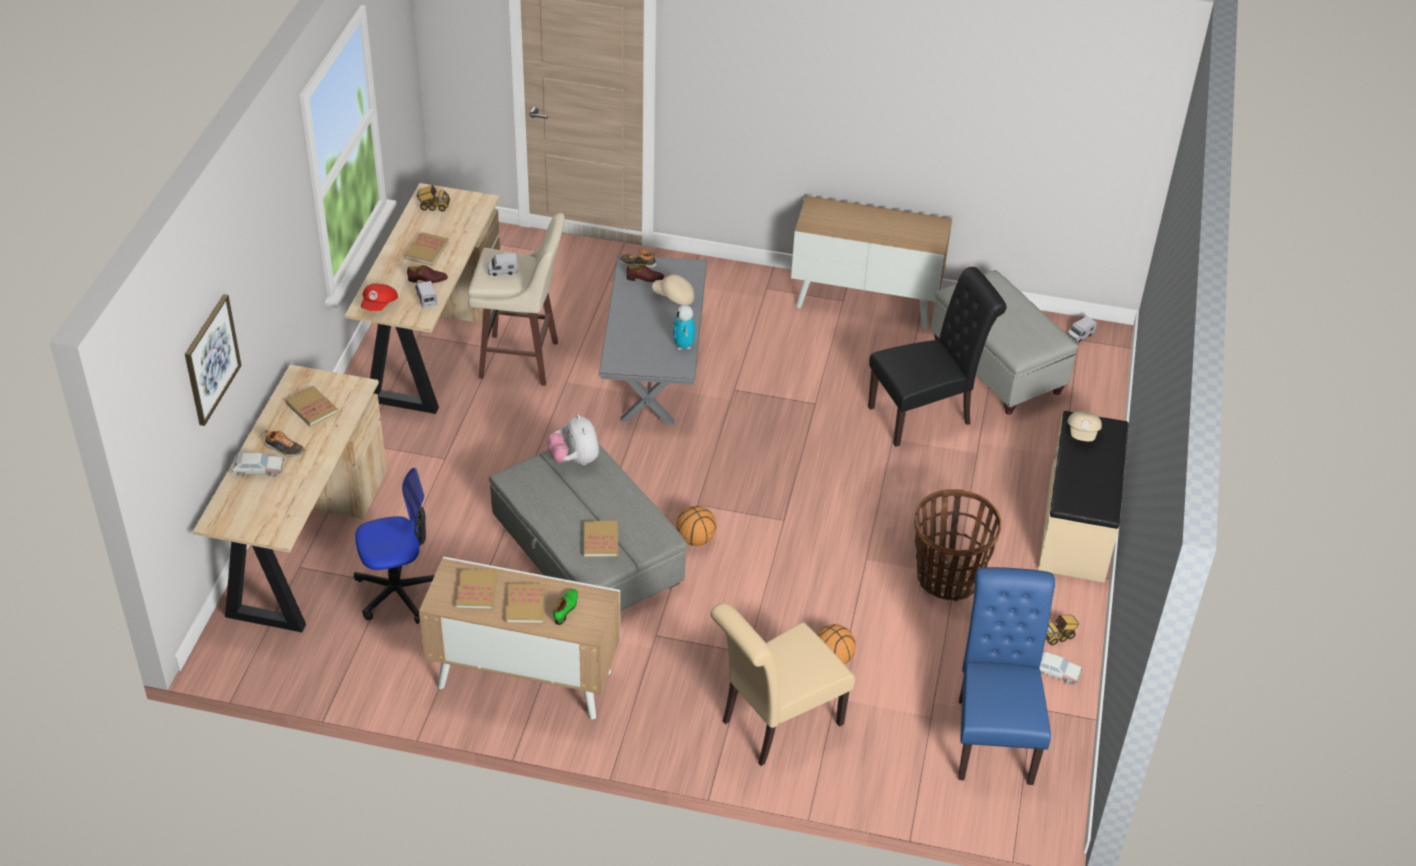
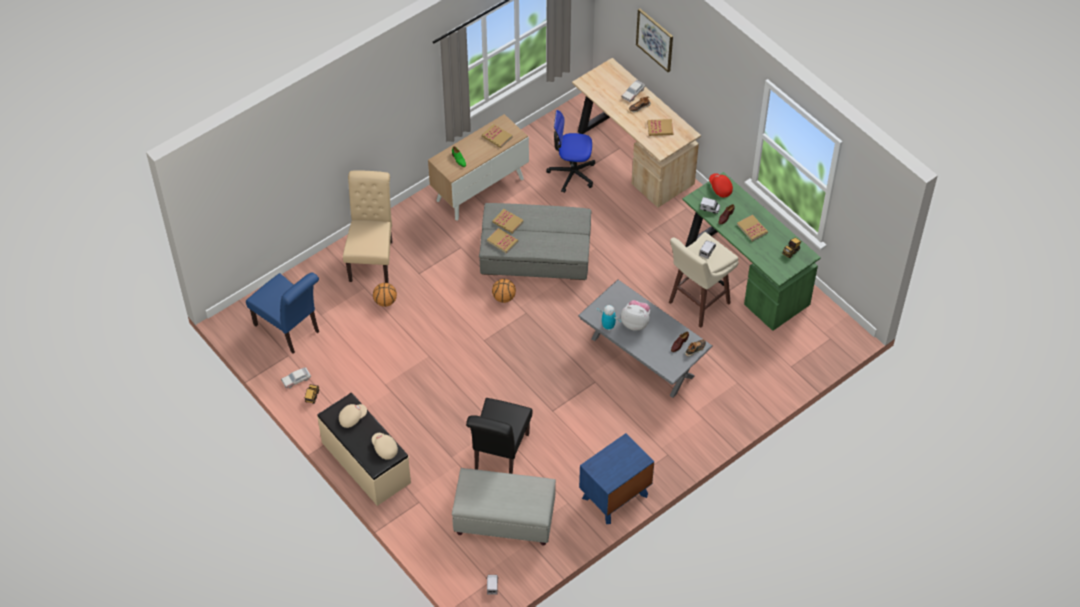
camera: 130 degrees right, 10 degrees up
(398, 592) = (572, 173): office chair -> office chair turned 75 degrees clockwise
(432, 343) = (744, 274): beige desk -> green desk
(525, 605) = (473, 148): book -> book (502, 241)
(575, 460) = (570, 243): plush toy -> plush toy (635, 322)
(674, 297) = (652, 347): beige cap -> beige cap (352, 417)
(866, 301) = (614, 496): cabinet -> blue nightstand
(948, 578) = (386, 380): basket -> none

